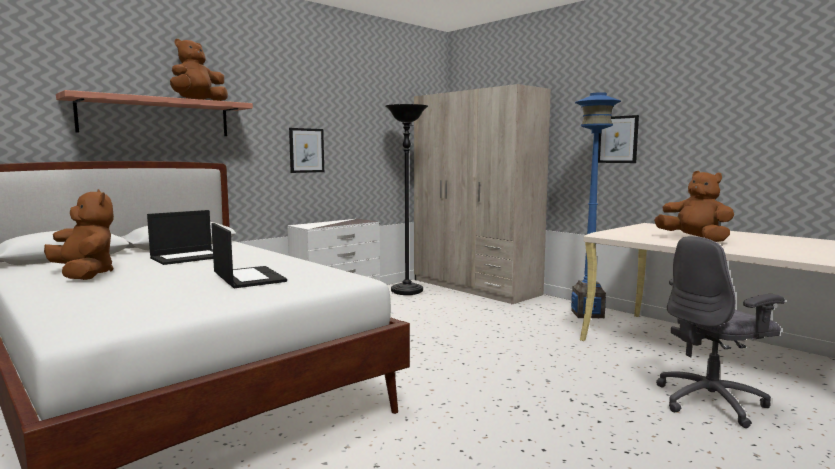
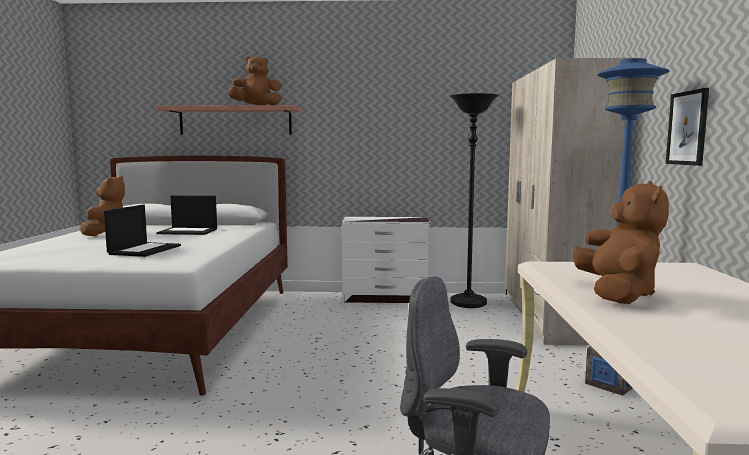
camera: 45 degrees right, 0 degrees up
(306, 150) = (370, 146): picture -> none

